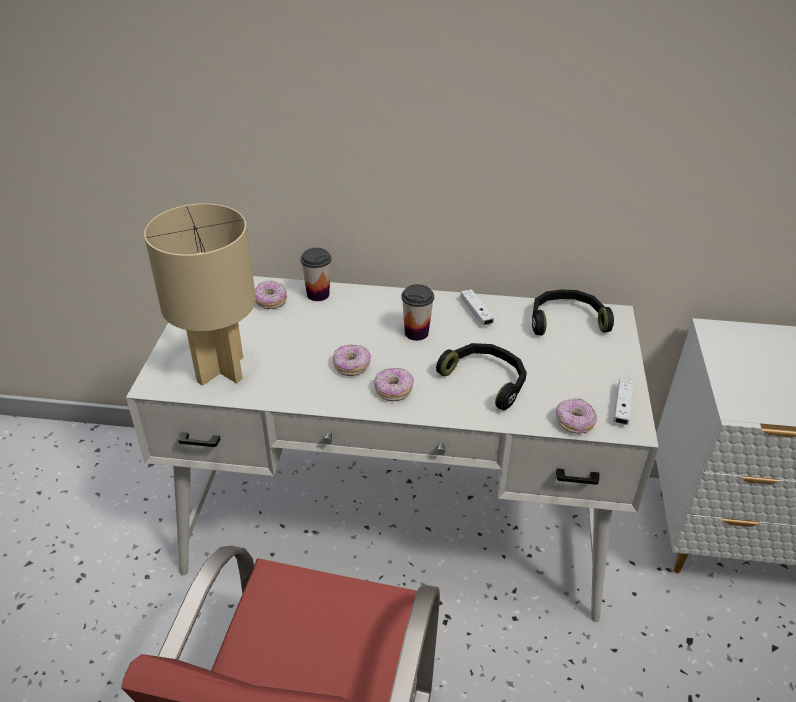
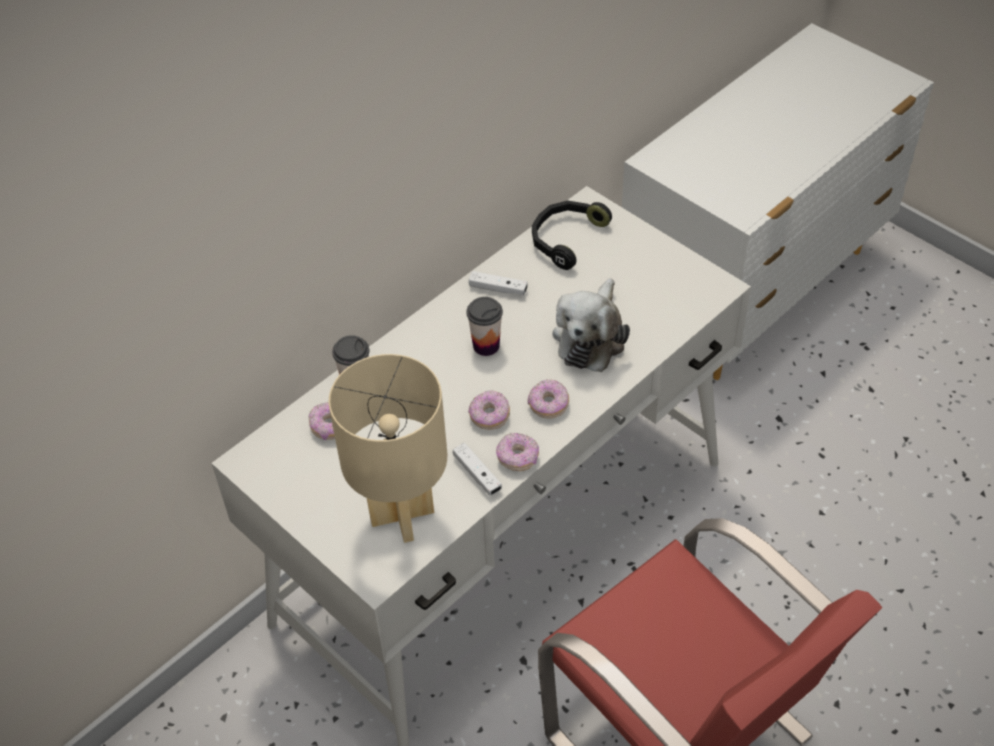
camera: 50 degrees left, 10 degrees up
(486, 380) = (591, 337): black headphones -> plush toy
(574, 423) = (686, 316): donut -> donut (517, 458)
(622, 407) = (694, 276): white game controller -> white game controller (477, 474)

